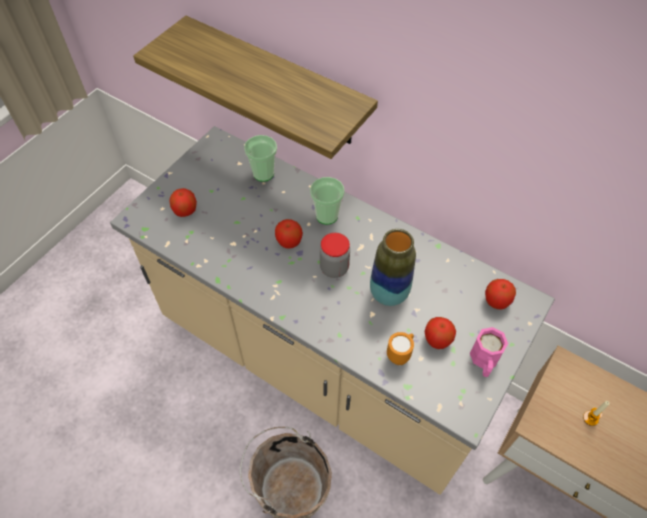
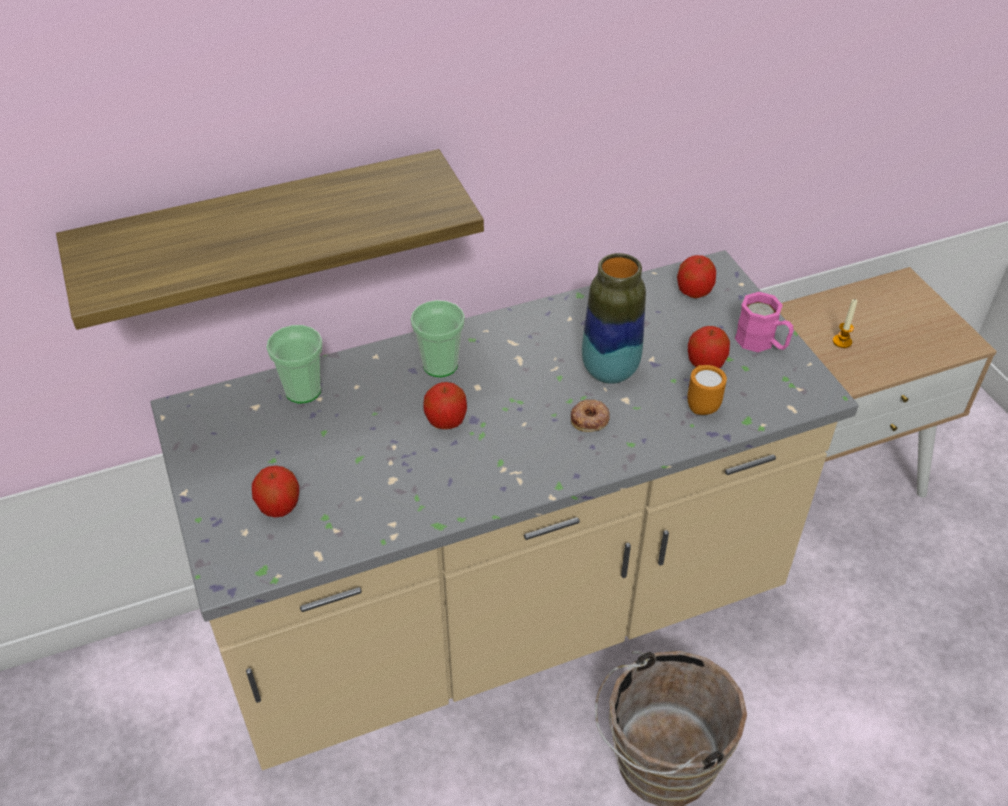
camera: 55 degrees left, 10 degrees down
(334, 268) = (528, 399): jar -> none
(342, 305) = (590, 419): none -> donut

